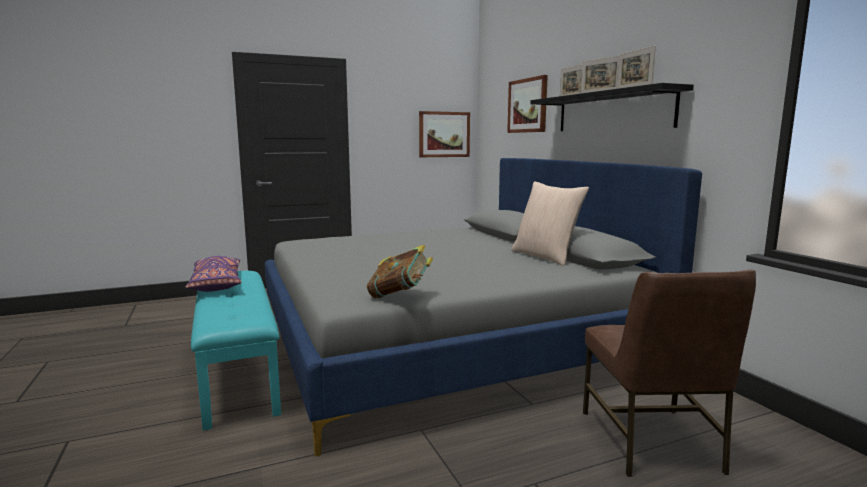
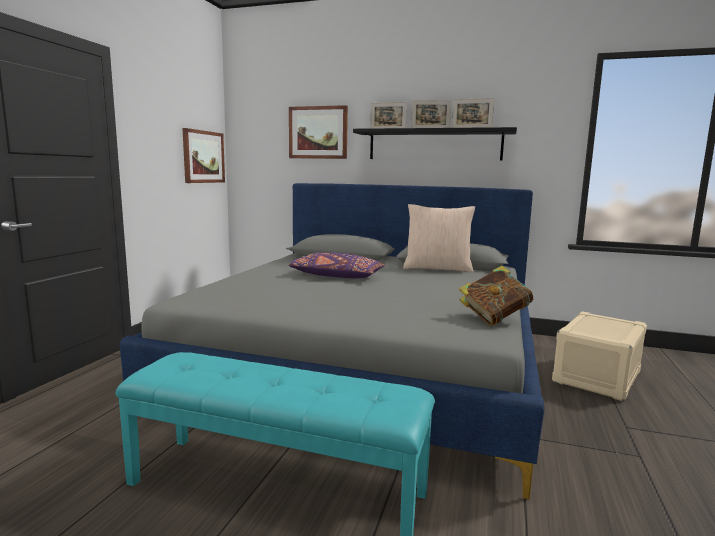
camera: 50 degrees left, 0 degrees up
(217, 284) = (206, 379): purple pillow -> purple pillow (336, 276)
(651, 442) = (597, 377): brown chair -> beige storage box

